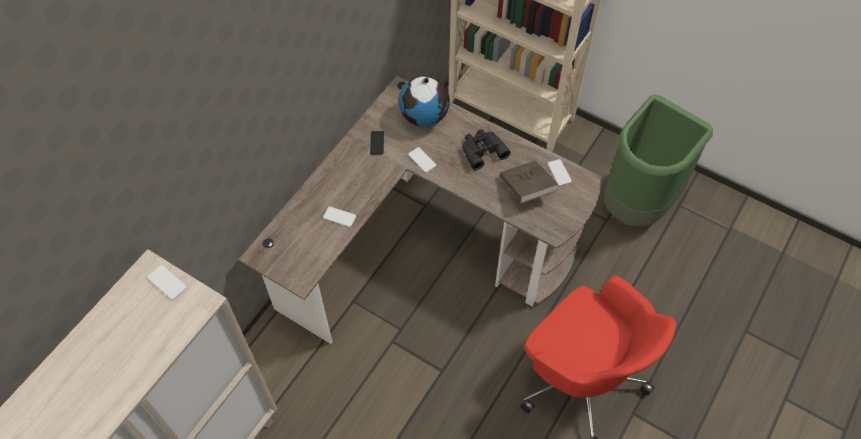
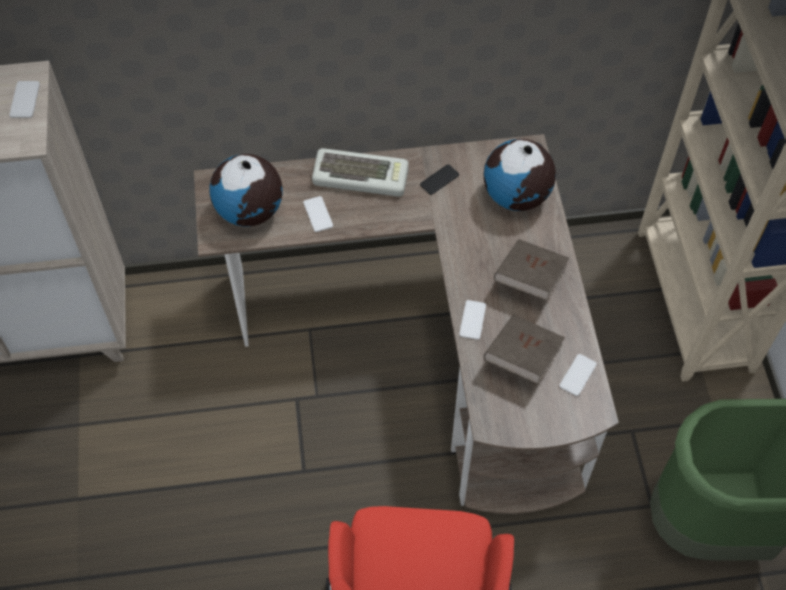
camera: 50 degrees right, 0 degrees up
(301, 249) = (250, 211): none -> globe
(335, 177) = (362, 176): none -> keyboard
(422, 160) = (459, 234): phone -> phone (472, 320)
(482, 150) = (529, 279): black binoculars -> brown book

